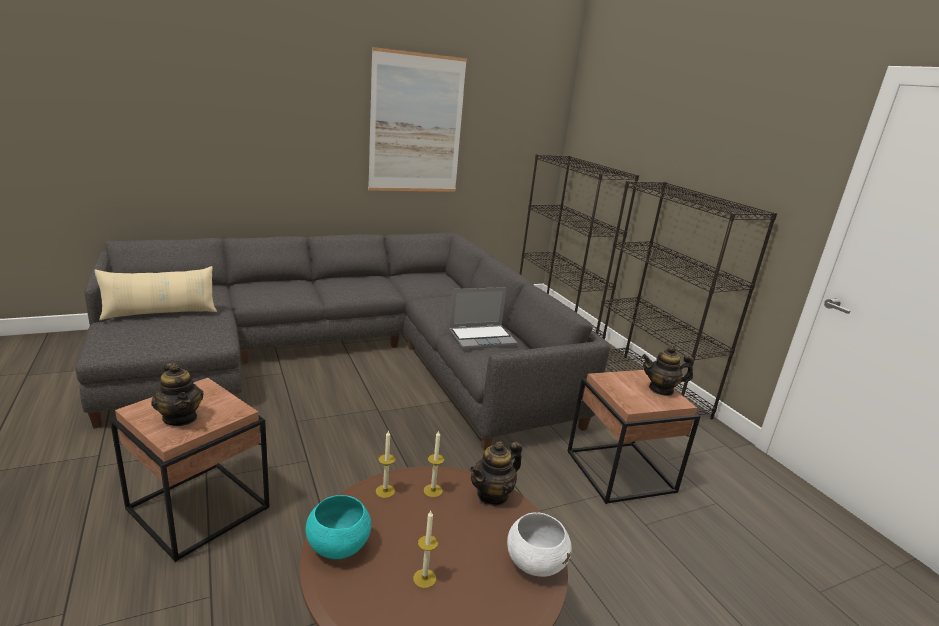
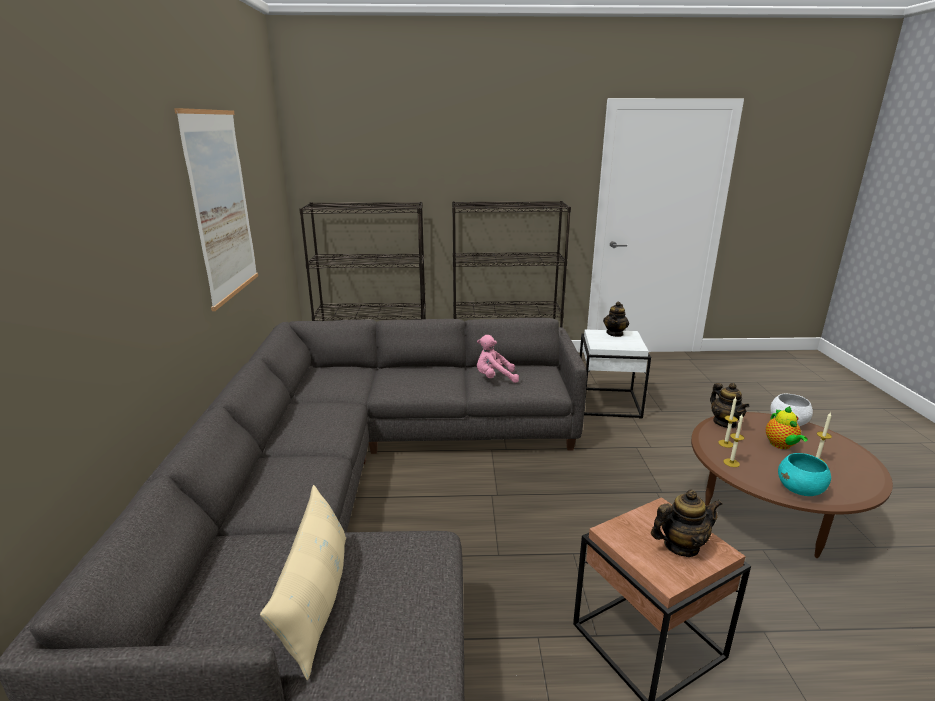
camera: 65 degrees left, 0 degrees up
(455, 545) = (781, 445): none -> teapot
(482, 338) = (494, 378): laptop -> pink plush toy
(621, 472) = (608, 403): brown side table -> white side table

